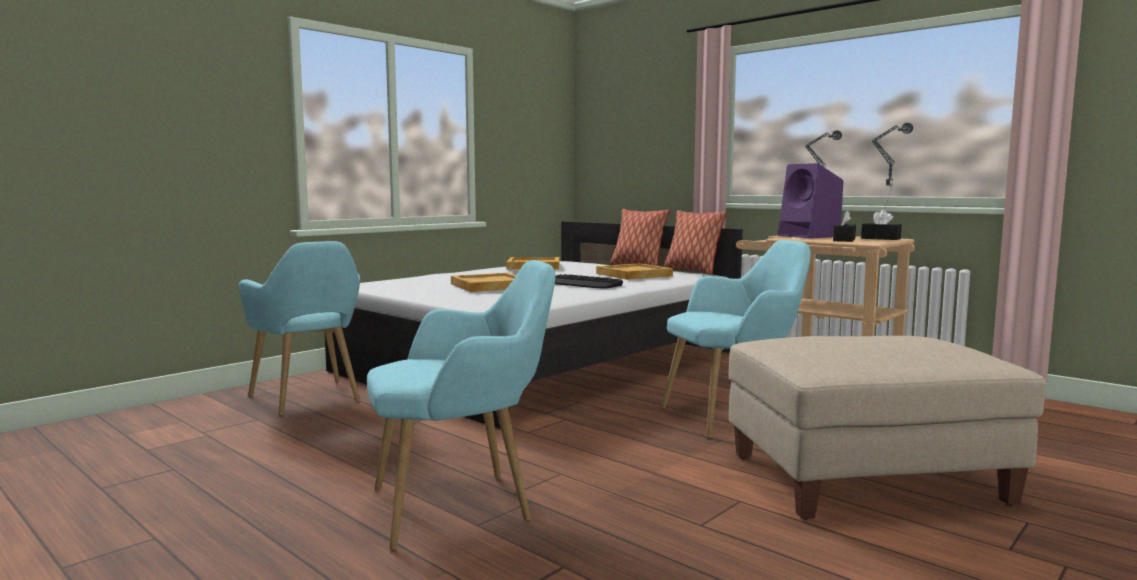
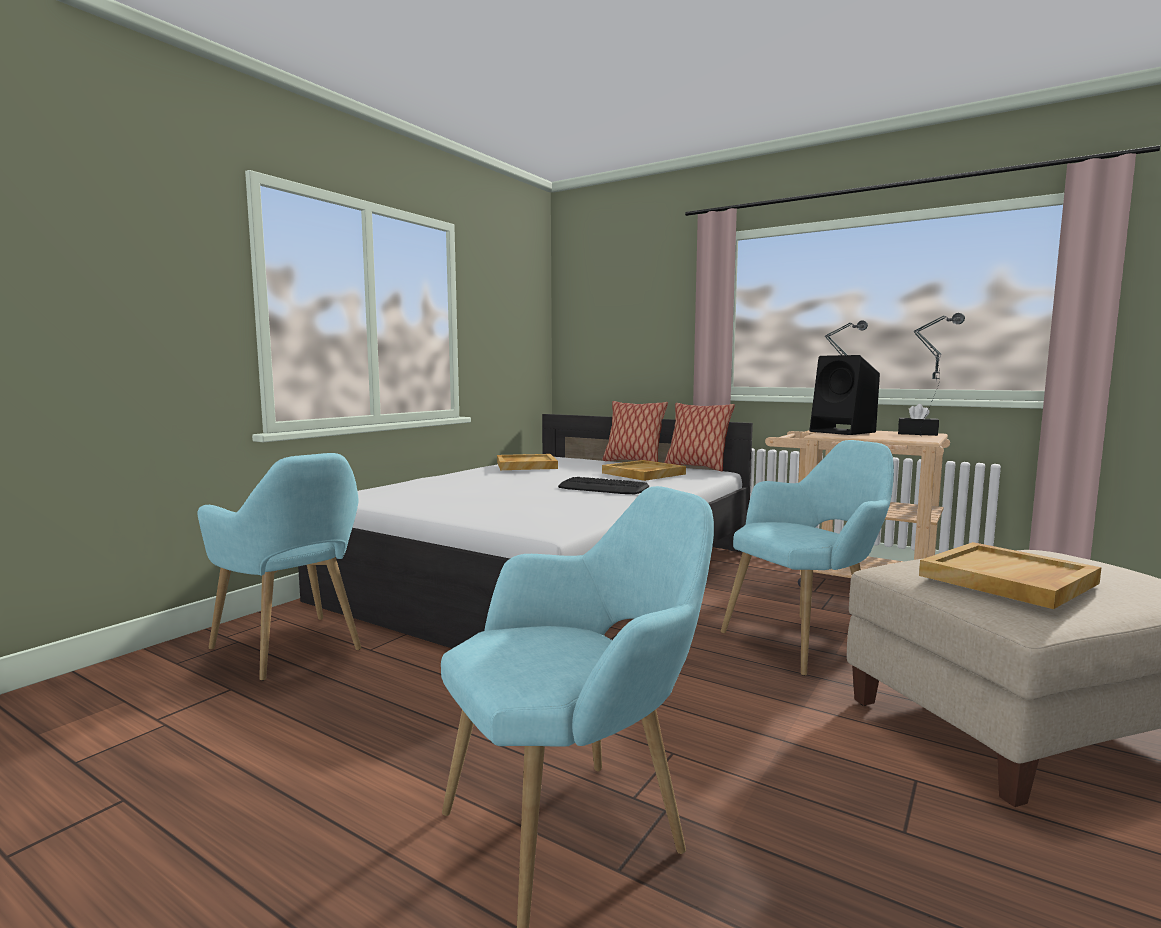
camera: 10 degrees left, 0 degrees up
(489, 286) = (502, 495): beige tray -> beige tray (1008, 580)
(810, 236) = (844, 432): purple speaker -> black speaker
(844, 240) = (889, 437): black tissue box -> none

